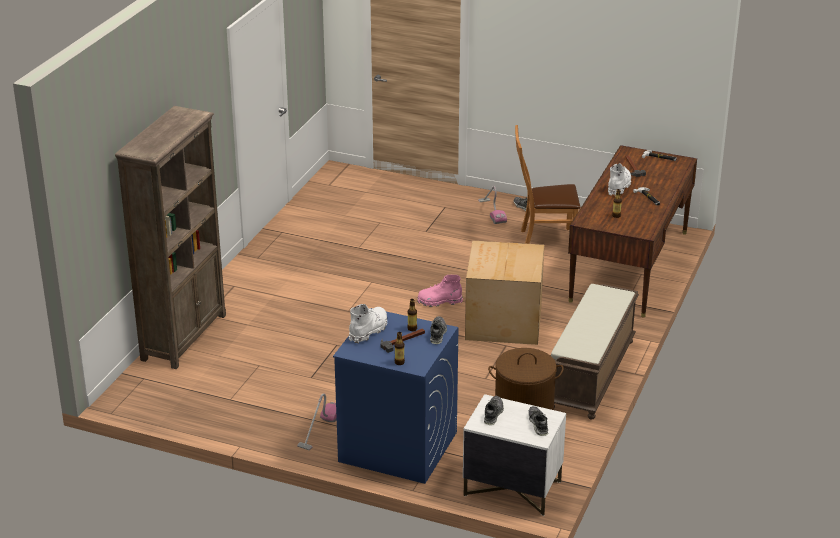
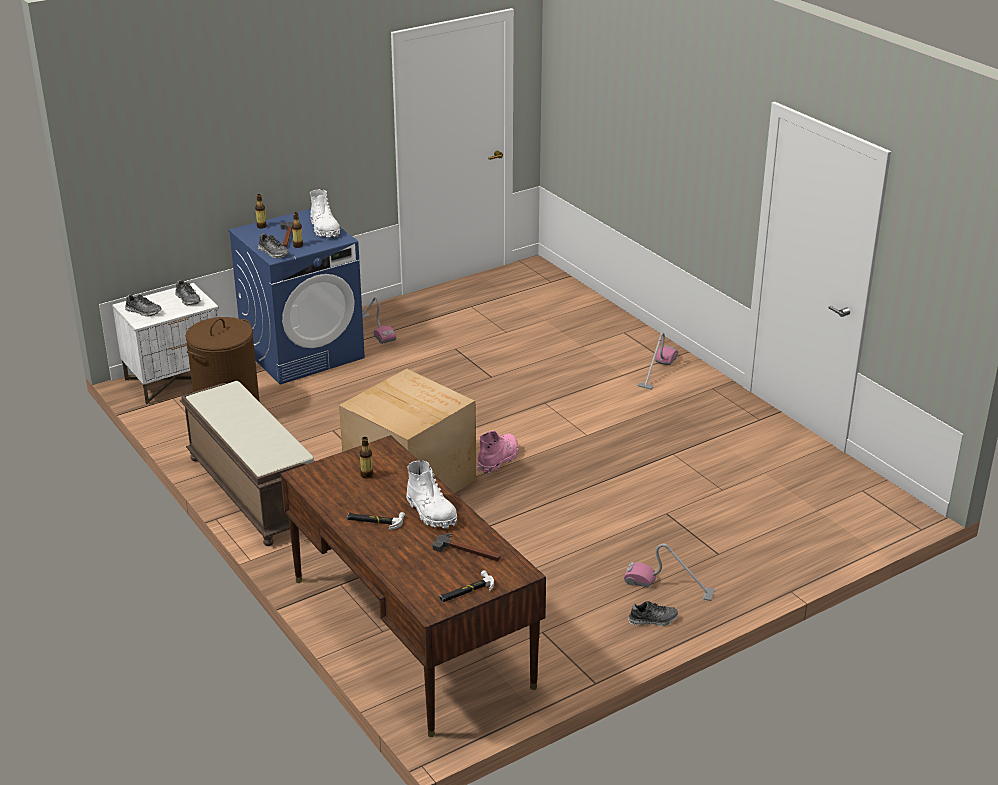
camera: 125 degrees right, 0 degrees up
(184, 337) = (597, 313): brown bookcase -> none
(255, 284) = (657, 371): none -> vacuum cleaner
(544, 239) = (553, 595): brown chair -> none

